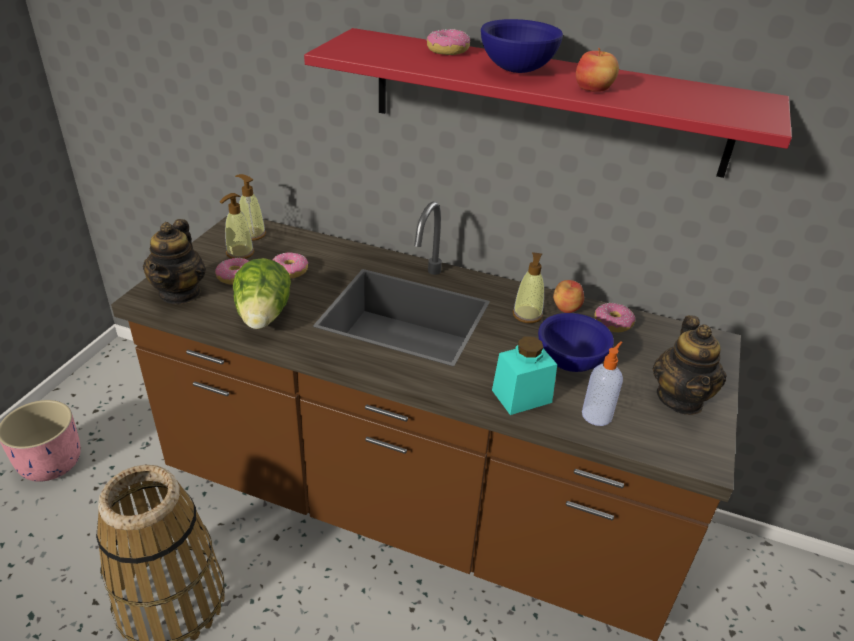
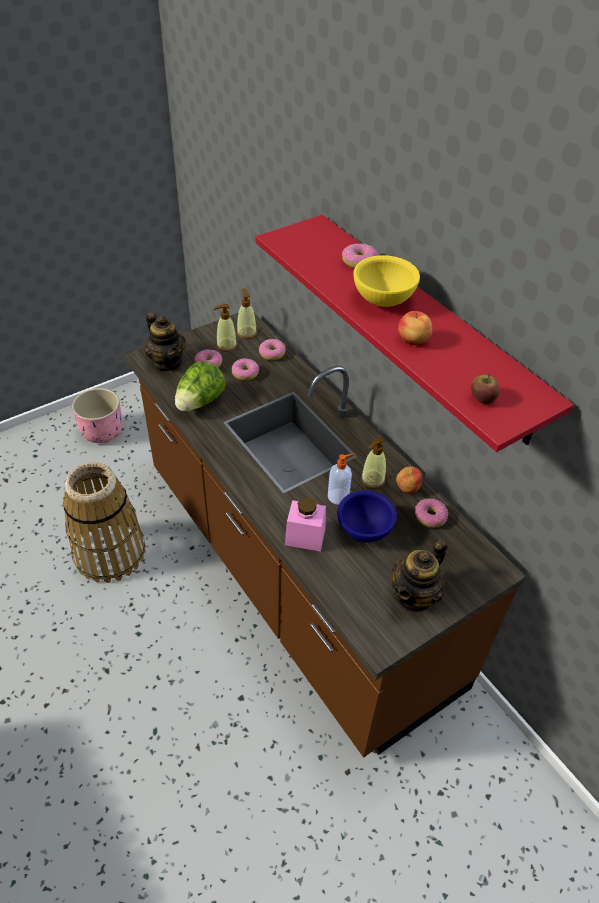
camera: 35 degrees right, 10 degrees up
(180, 293) = (167, 362): teapot -> teapot turned 75 degrees counterclockwise
(301, 243) = (272, 353): none -> donut
(518, 70) = (383, 300): blue bowl -> yellow bowl
(521, 396) = (305, 536): turquoise jar -> pink jar
(597, 414) = (341, 575): soap dispenser -> soap dispenser (339, 496)
(721, 110) = (482, 398): none -> apple

